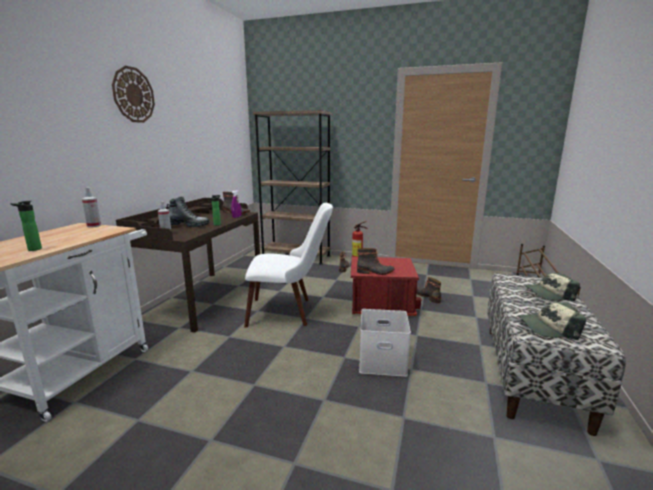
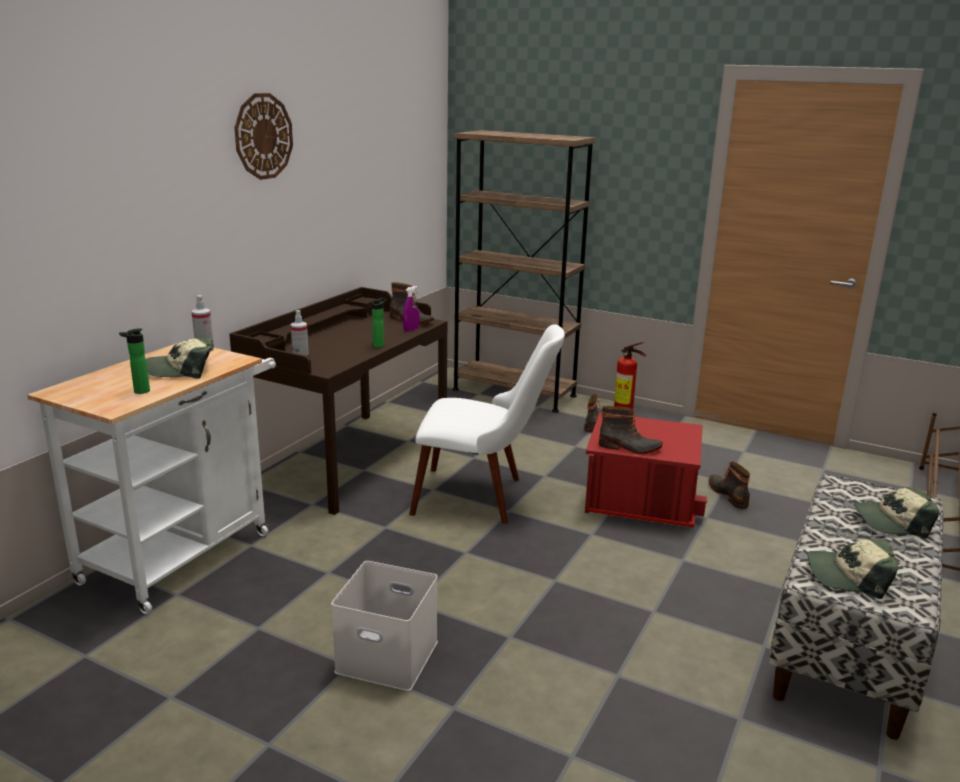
camera: 10 degrees right, 5 degrees up
(73, 236) = (182, 370): none -> cap
(188, 225) = (333, 344): boot -> none
(381, 361) = (610, 594): white storage box -> white storage box (384, 657)

